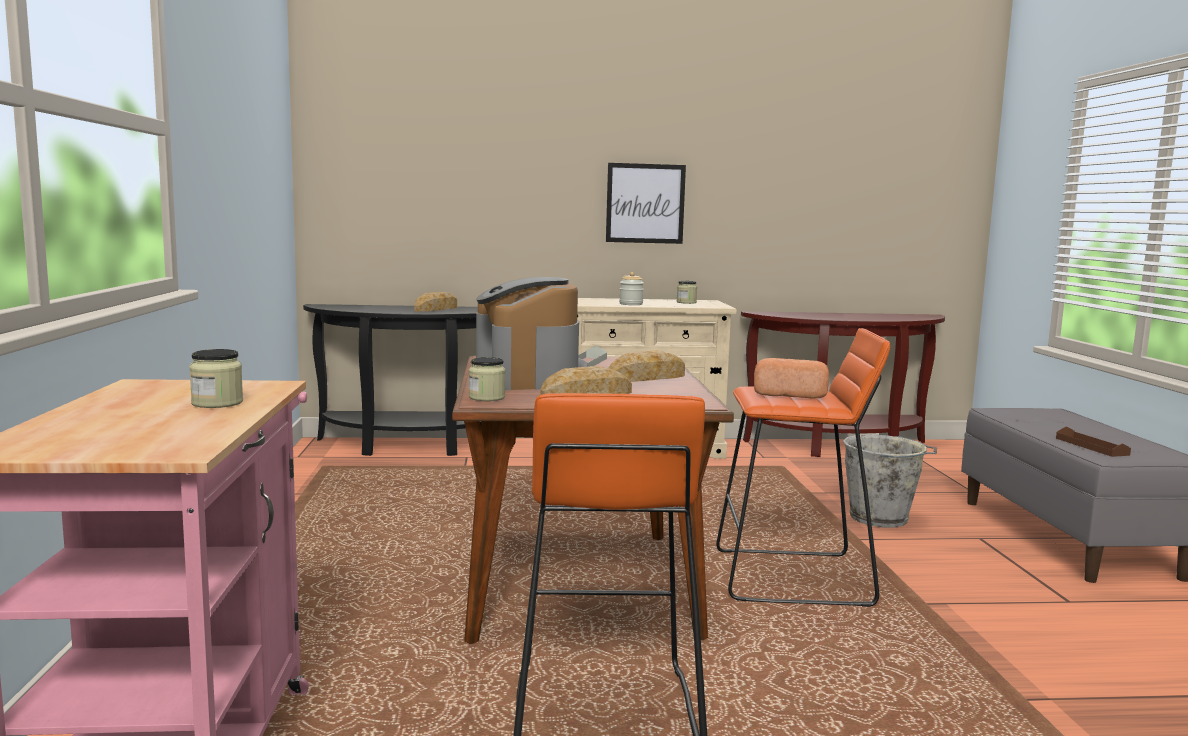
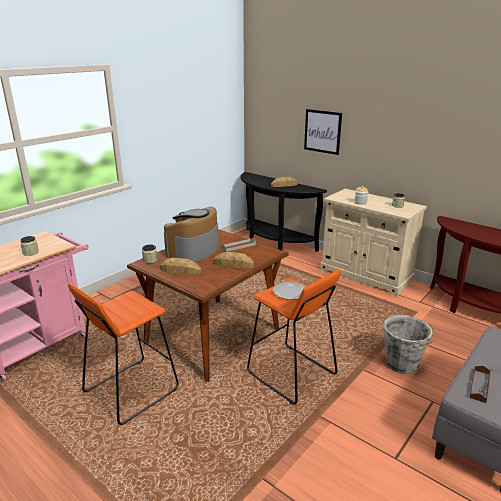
camera: 45 degrees right, 15 degrees up
(645, 203) = (392, 144): picture -> picture (322, 131)
(789, 394) = (290, 292): bread -> plate

